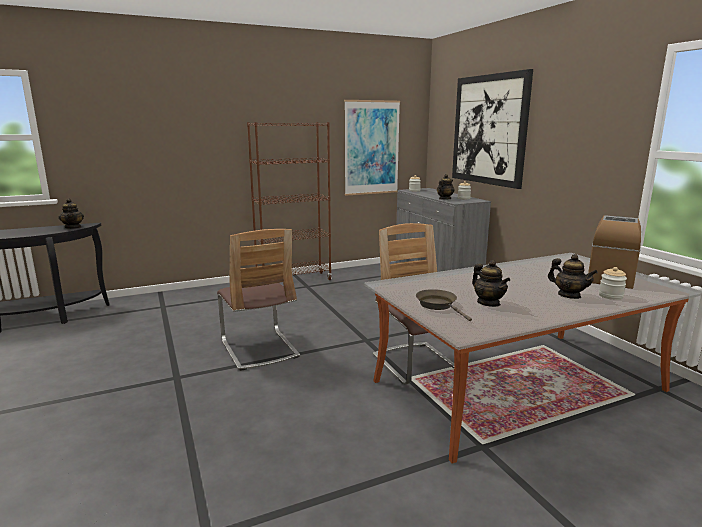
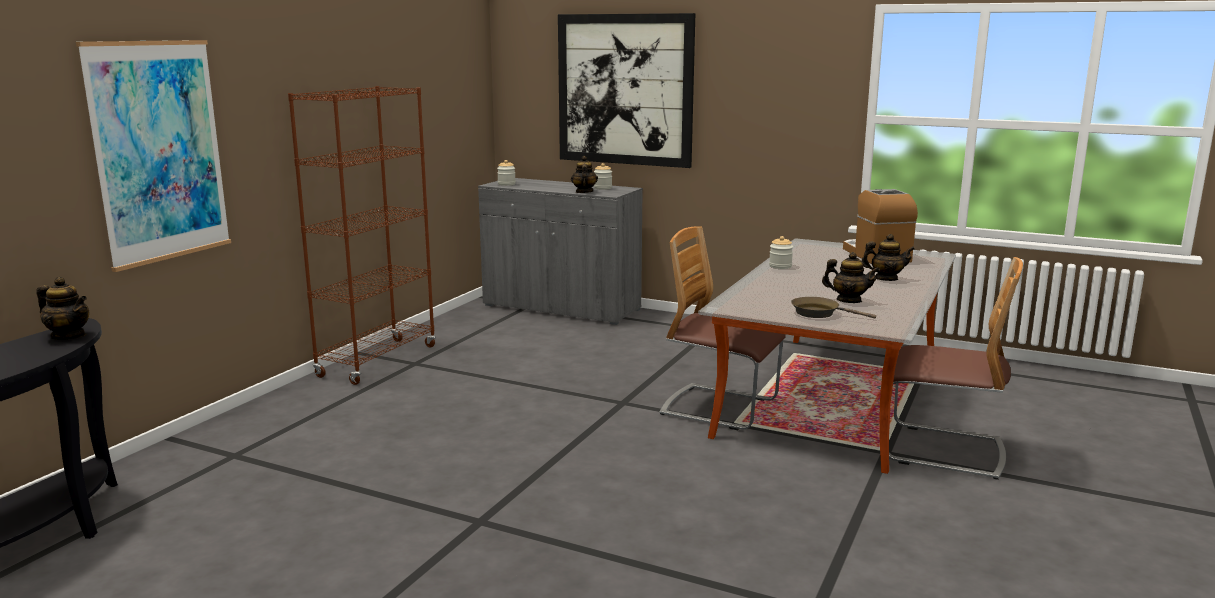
camera: 40 degrees left, 0 degrees up
(259, 349) = (517, 454): chair -> chair (942, 450)
(371, 148) = (436, 122): picture -> picture (159, 151)
(610, 296) = (911, 272): jar -> jar (780, 266)

